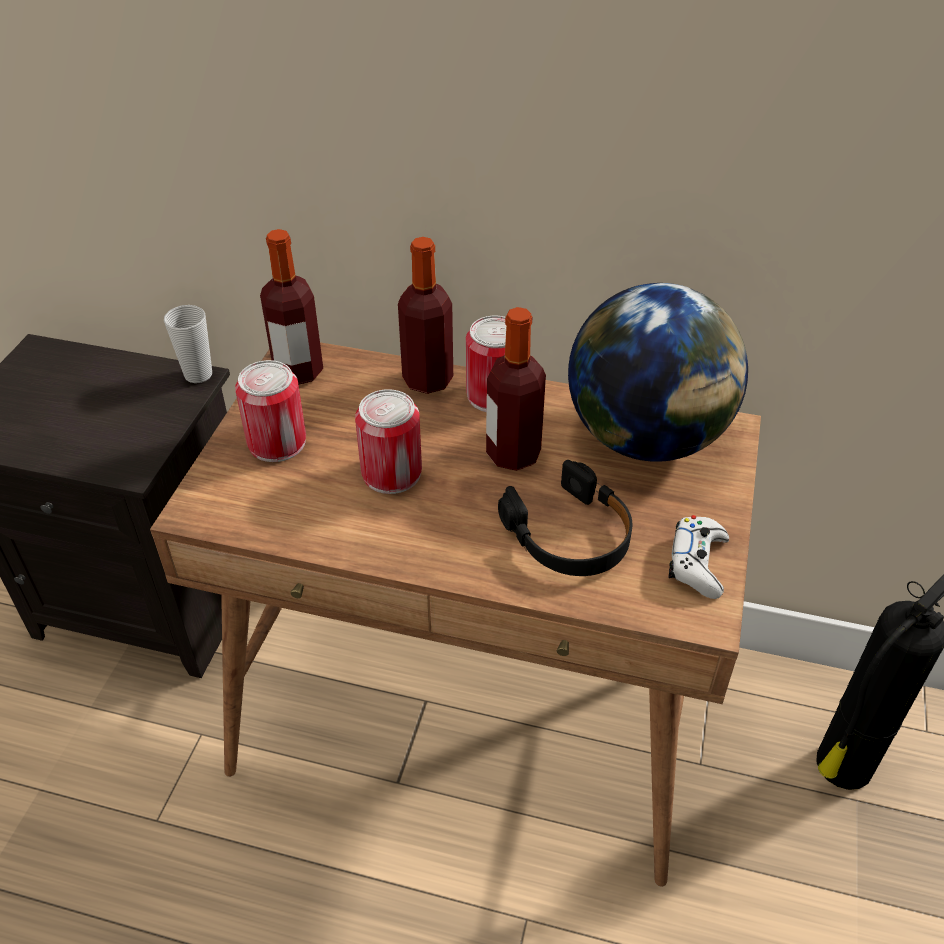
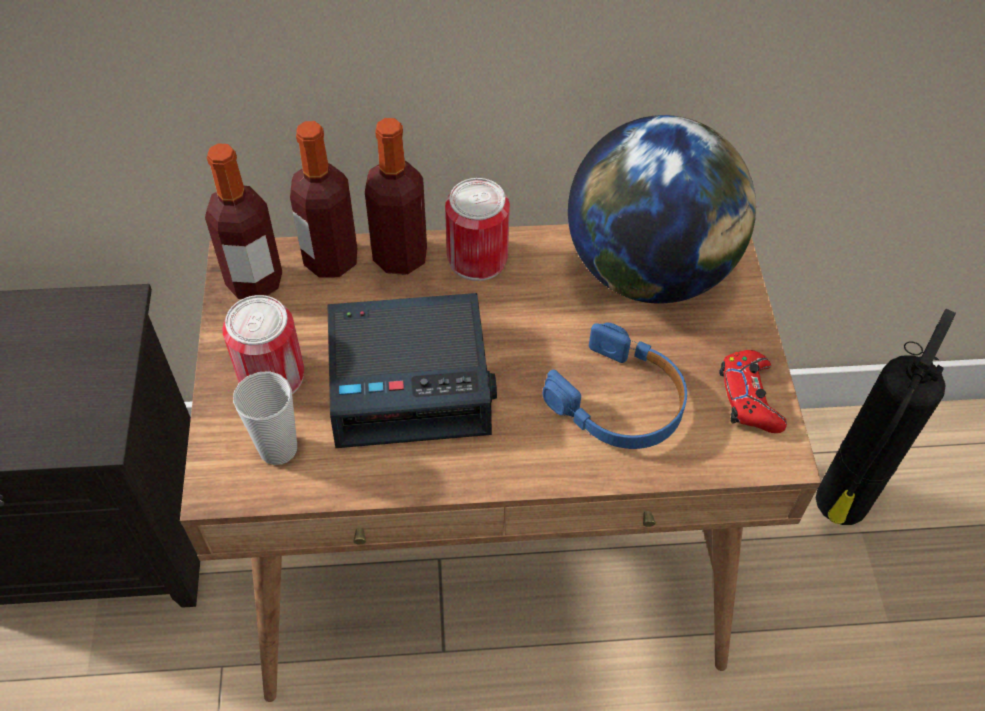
camera: 20 degrees left, 10 degrees up
(198, 375) = (118, 300): cup -> cup (278, 449)
(391, 473) = (411, 379): can -> alarm clock
(513, 454) = (526, 323): bottle -> bottle (331, 260)
(569, 535) = (619, 401): black headphones -> blue headphones
(697, 563) = (749, 398): white game controller -> red game controller

